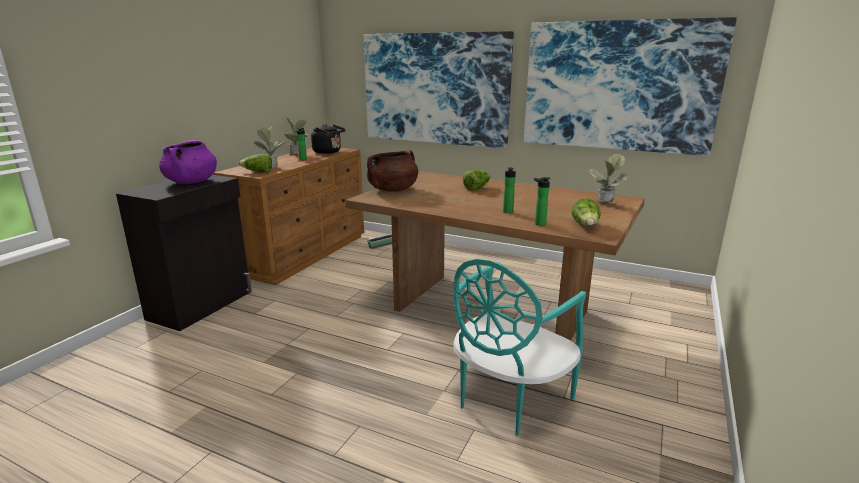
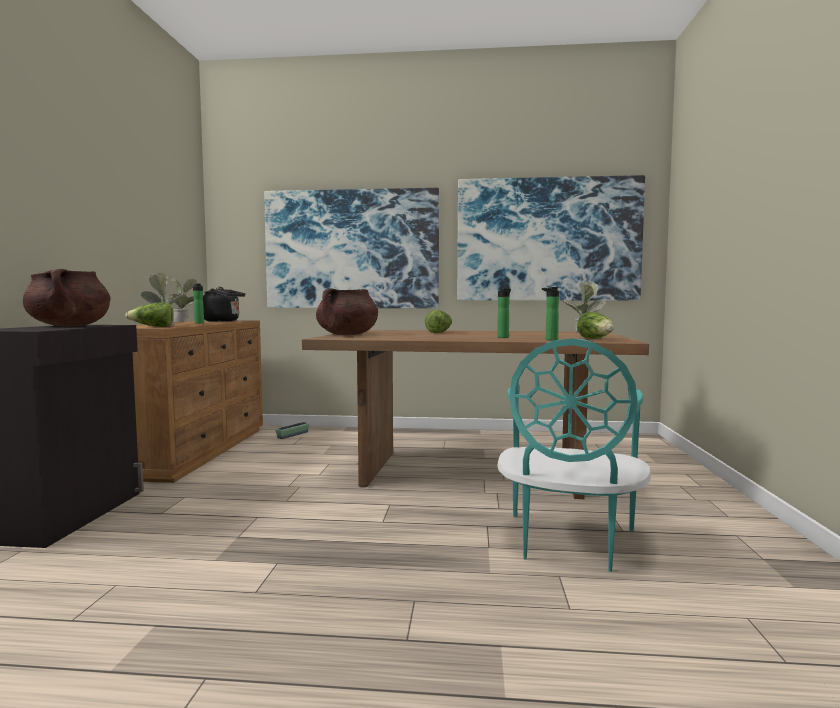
camera: 20 degrees left, 15 degrees down
(191, 182) = (69, 326): purple cooking pot -> brown cooking pot

